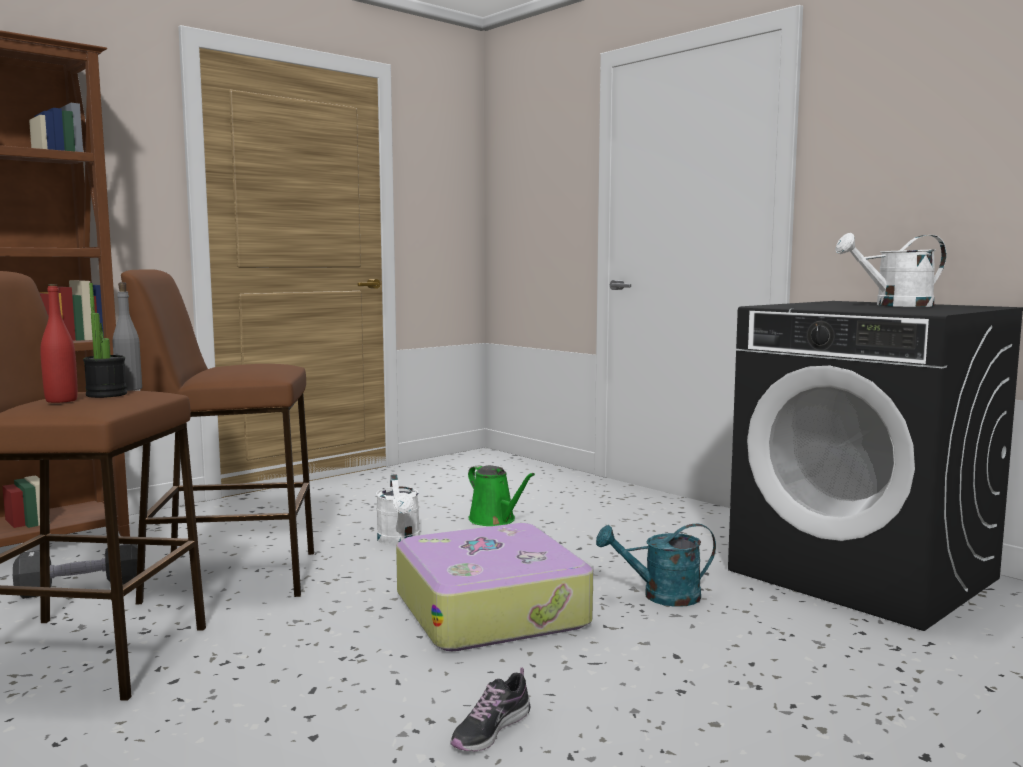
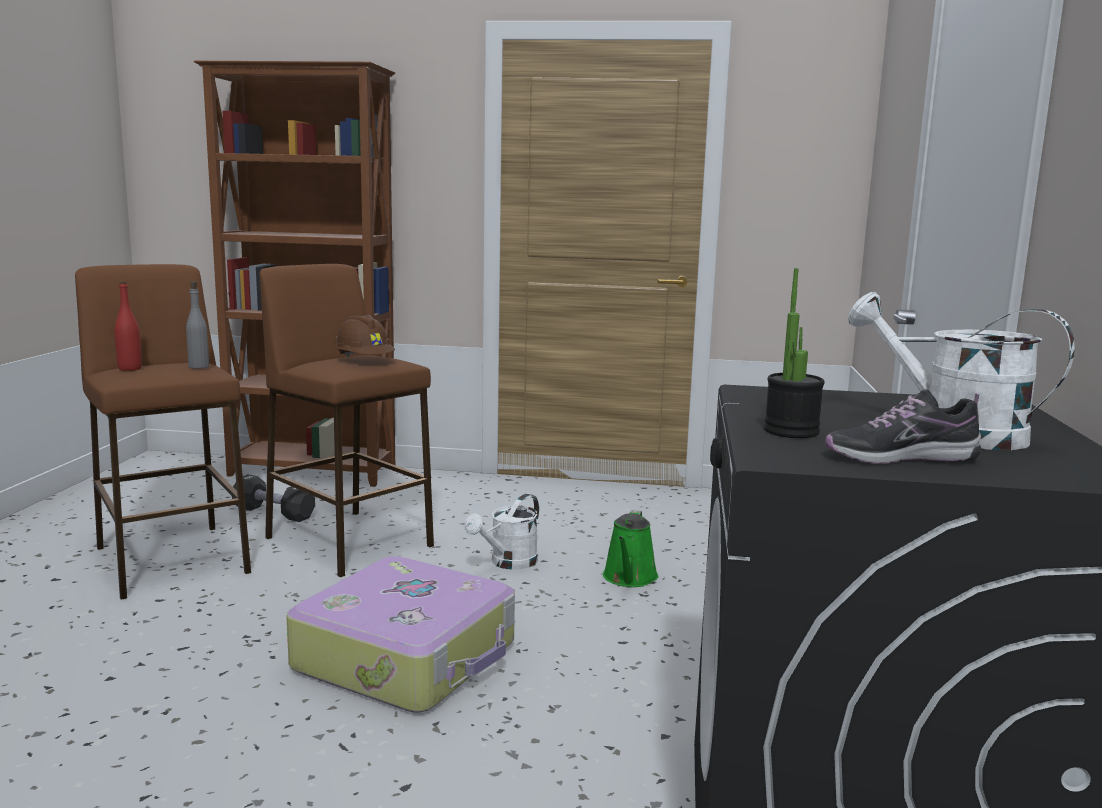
camera: 50 degrees right, 5 degrees up
(106, 394) = (165, 369): potted plant -> potted plant (791, 431)
(257, 366) = (364, 361): none -> brown hard hat
(490, 730) = (167, 743): shoe -> shoe (900, 457)
(661, 596) = (553, 729): turquoise watering can -> none

